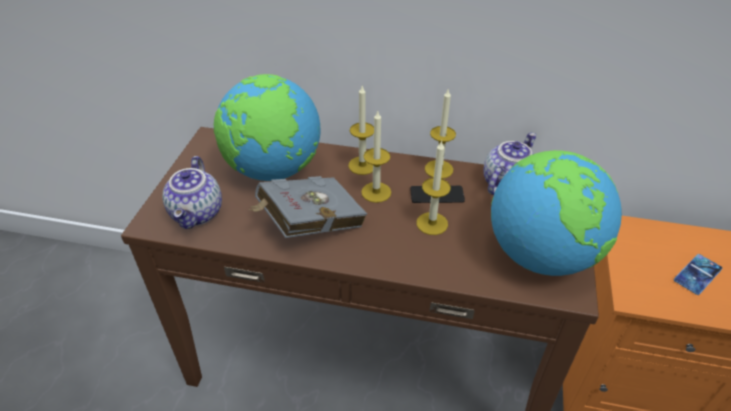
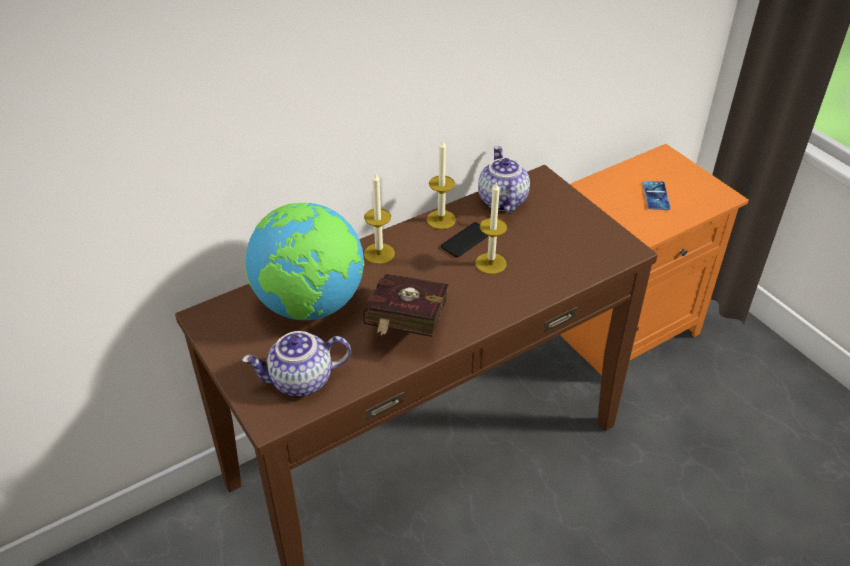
camera: 45 degrees left, 0 degrees up
(198, 213) = (301, 381): teapot -> teapot turned 120 degrees clockwise
(308, 225) = (405, 326): grey book -> red book
(376, 192) = (420, 267): candle -> none
(541, 255) = (583, 237): globe -> none

